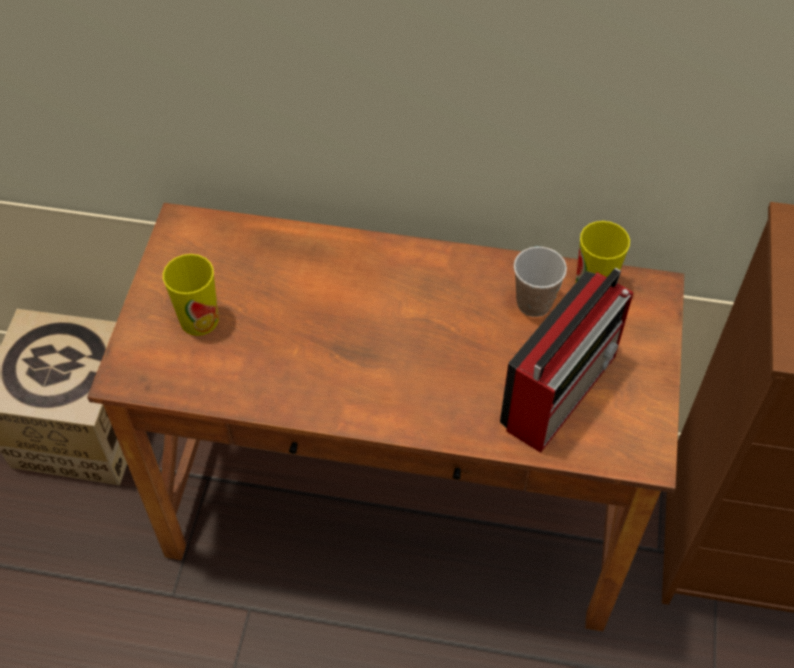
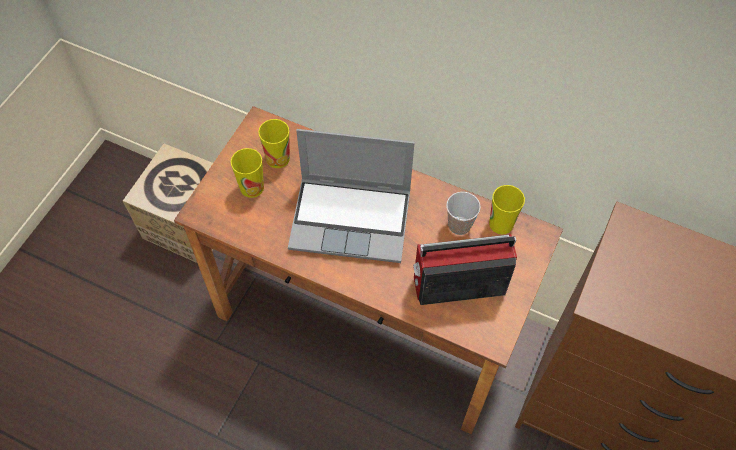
camera: 15 degrees right, 5 degrees up
(227, 269) = (278, 158): none -> cup
(371, 331) = (352, 219): none -> laptop
(561, 389) = (457, 285): radio -> radio turned 150 degrees counterclockwise

